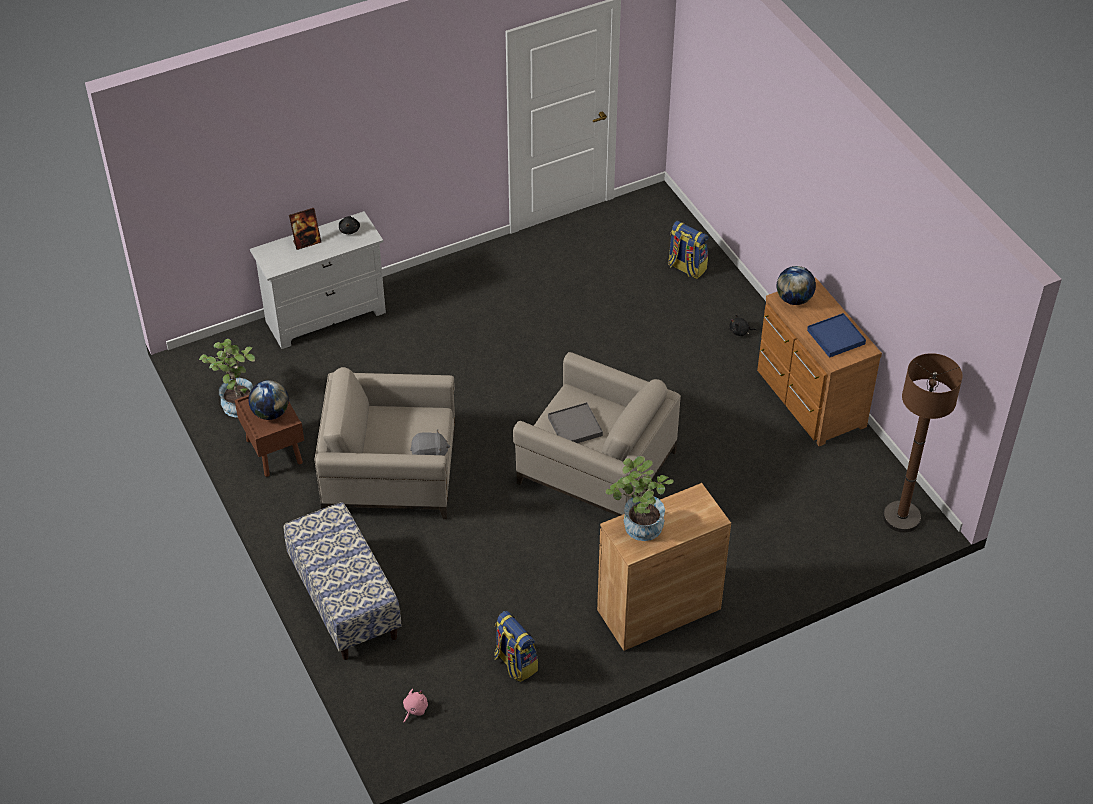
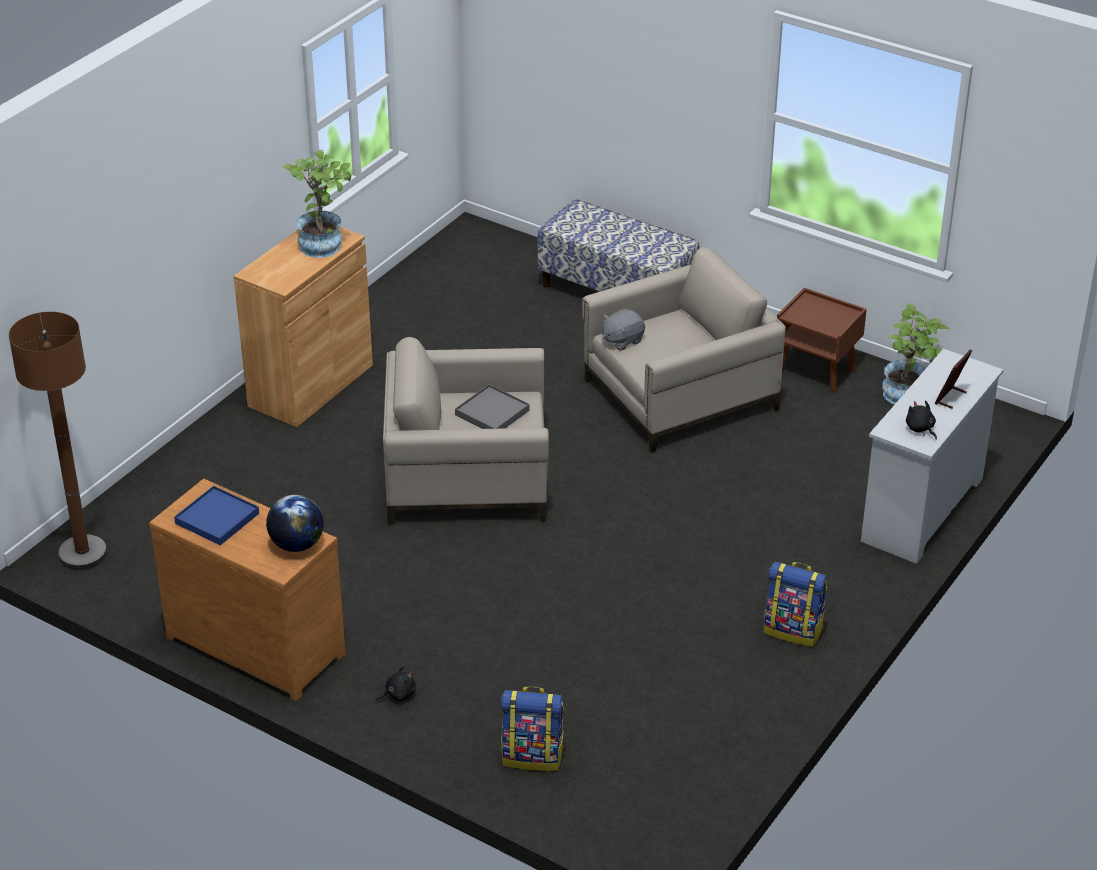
camera: 150 degrees right, 10 degrees down
(270, 413) = (818, 314): globe -> none
(414, 709) = (482, 251): pink plush toy -> none
(515, 663) = (420, 305): backpack -> backpack (793, 630)

